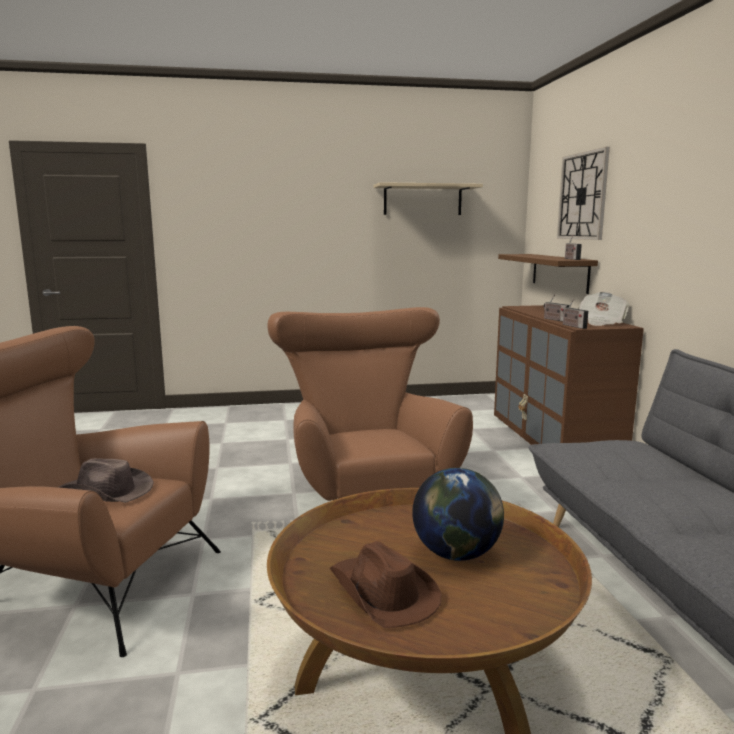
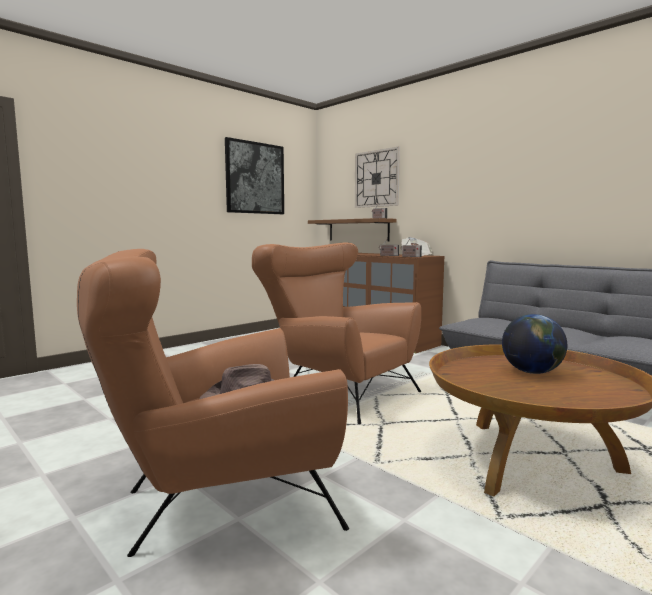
camera: 35 degrees left, 5 degrees down
(382, 593) = (547, 394): brown hat -> none
(422, 200) = (255, 178): beige shelf -> picture

